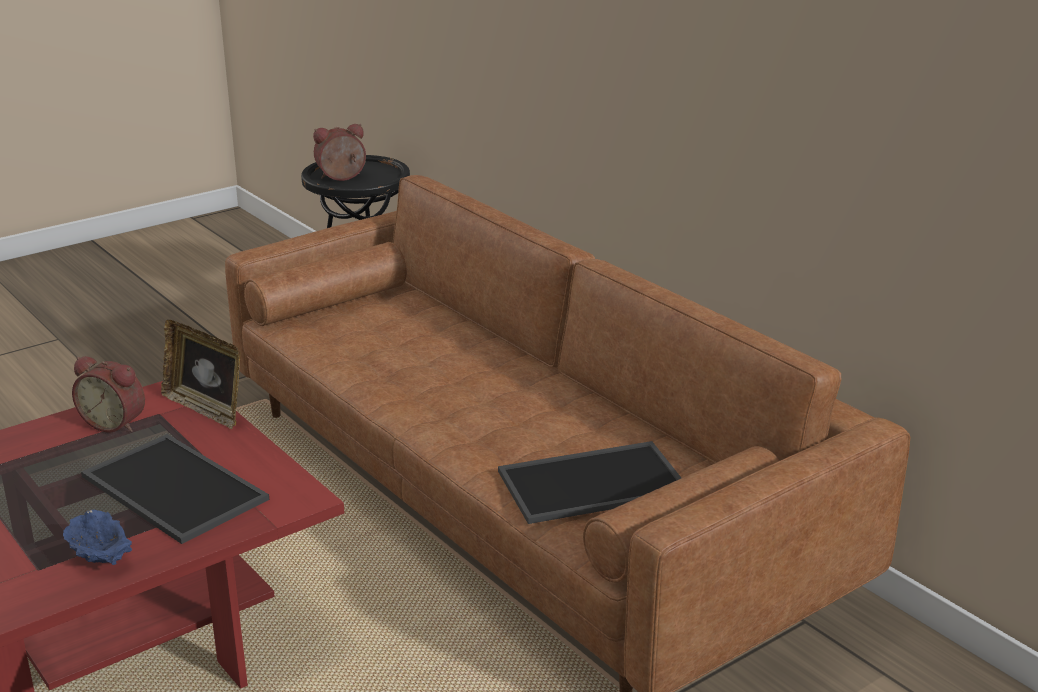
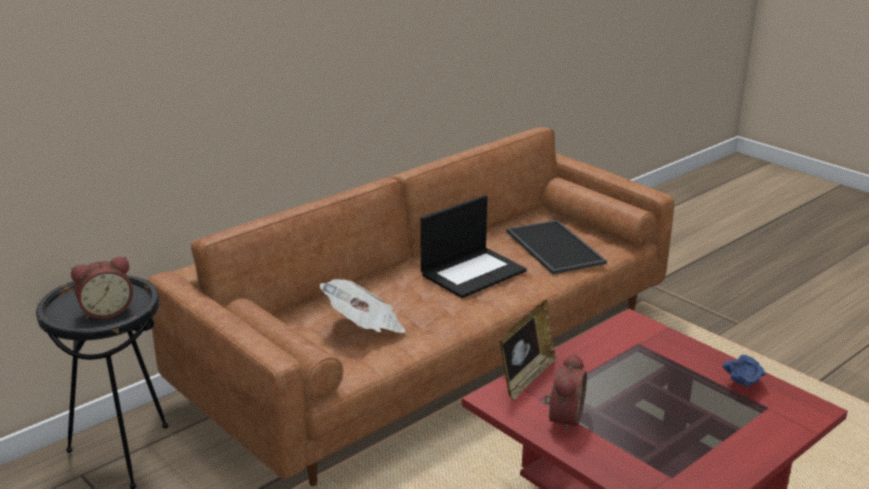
camera: 95 degrees left, 0 degrees up
(170, 488) = (645, 373): tray -> none
(342, 178) = (106, 311): alarm clock -> alarm clock turned 90 degrees counterclockwise
(388, 340) = (364, 326): none -> newspaper
(514, 411) = (473, 272): none -> laptop

